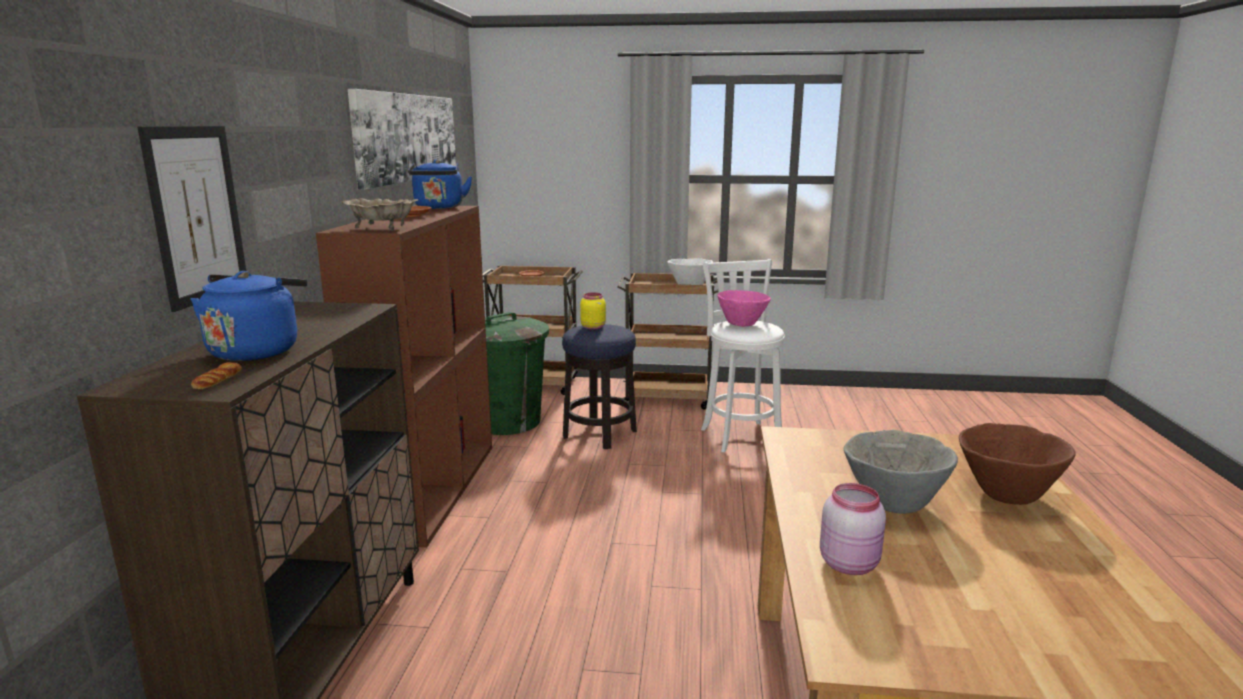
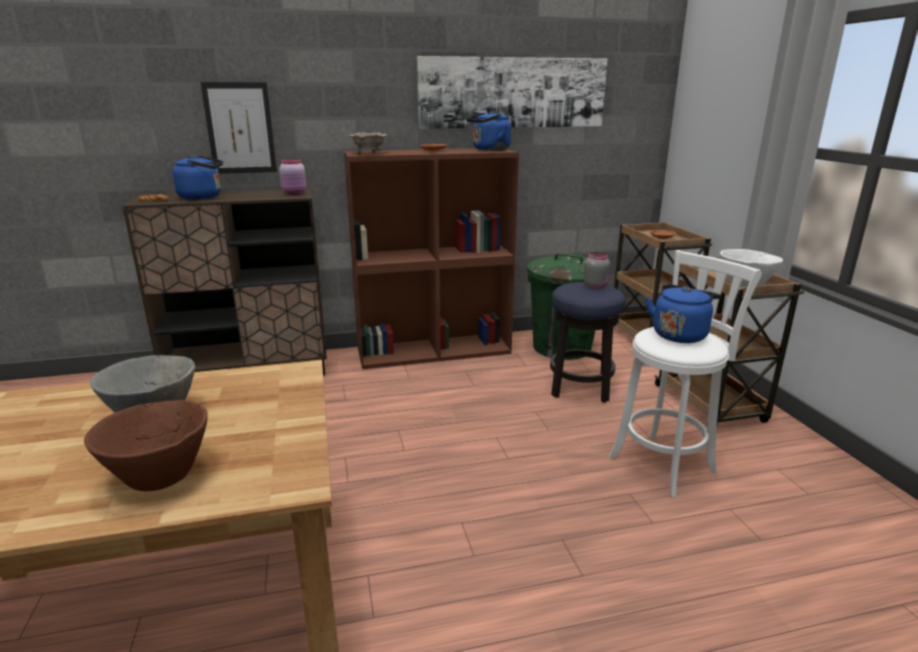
camera: 70 degrees right, 5 degrees up
(593, 327) = (596, 286): yellow jar -> grey jar
(742, 324) = (680, 334): pink bowl -> blue kettle
(849, 563) = (64, 403): pink jar -> pink jar (295, 193)

